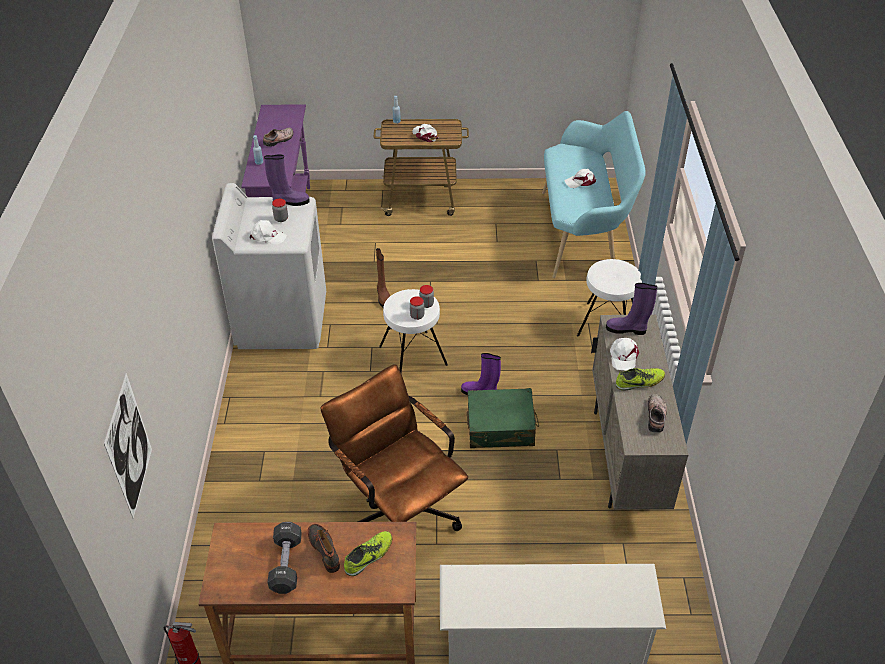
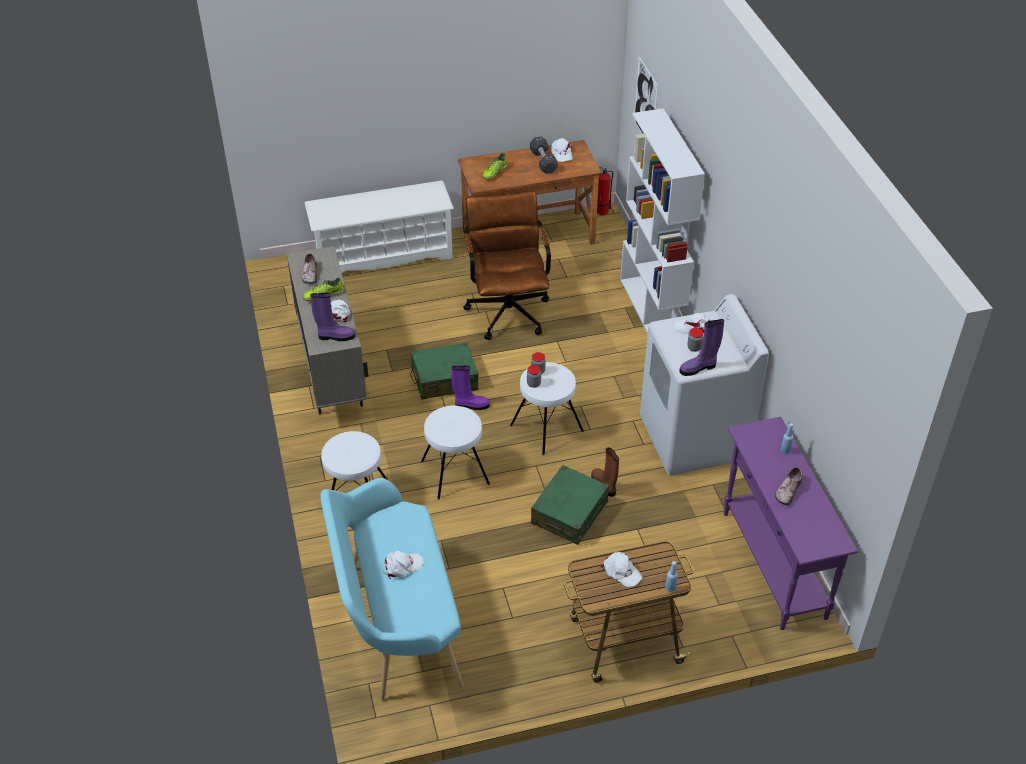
camera: 165 degrees right, 0 degrees up
(231, 469) = (652, 310): none -> white bookcase
(249, 578) = (561, 153): none -> white cap
(325, 549) = (523, 171): boot -> none
(399, 510) = (507, 308): brown office chair -> brown office chair turned 135 degrees counterclockwise
(423, 281) = (570, 513): none -> green suitcase
(513, 331) = (454, 472): none -> white stool

